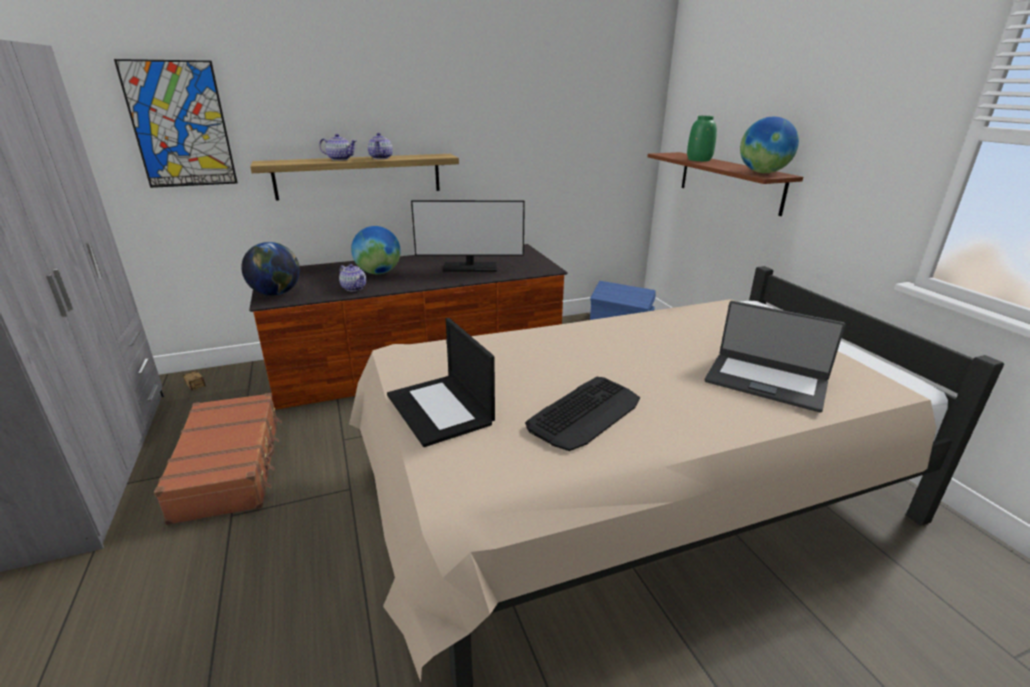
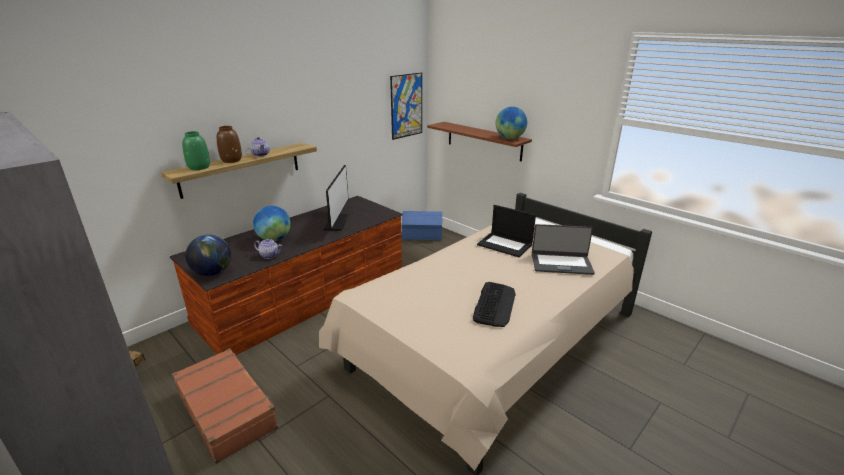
camera: 25 degrees left, 0 degrees up
(180, 125) = (100, 153): picture -> picture (406, 106)
(340, 159) = (231, 160): teapot -> brown vase
(441, 409) = (420, 324): laptop -> laptop (505, 244)
(470, 267) = (336, 222): monitor -> monitor turned 60 degrees counterclockwise
(698, 160) = (464, 129): green vase -> green vase (199, 167)

